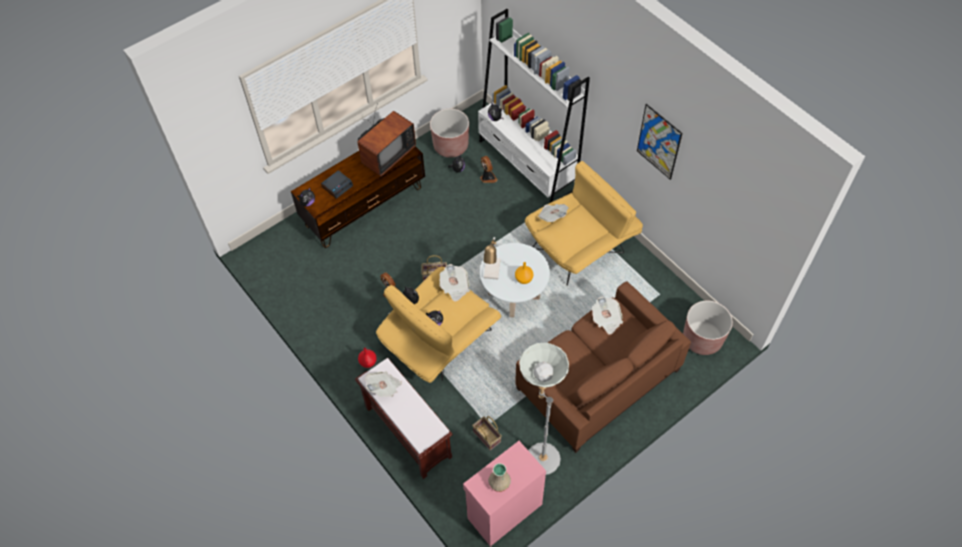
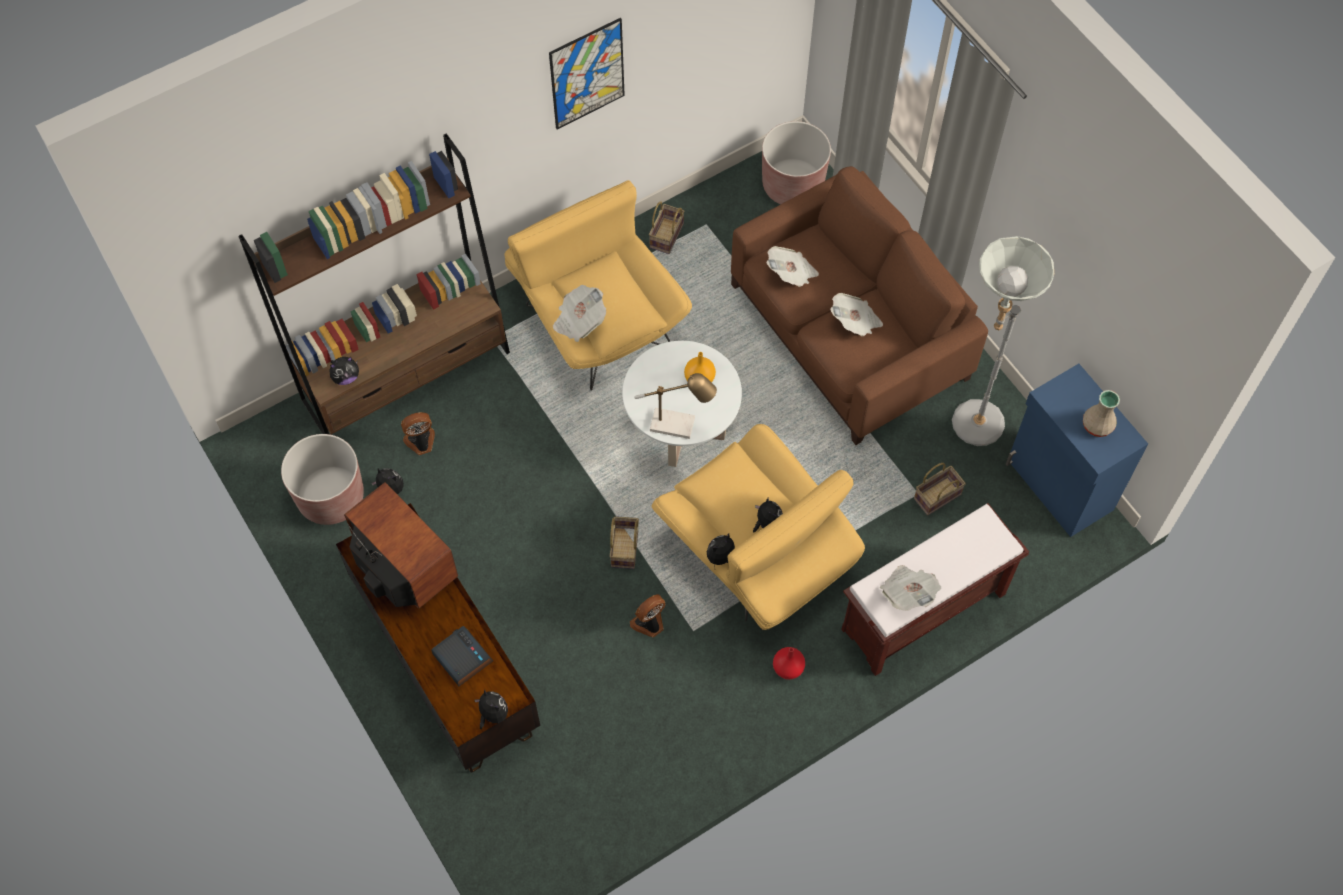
camera: 85 degrees left, 5 degrees up
(455, 287) = (701, 485): newspaper -> newspaper (855, 322)
(503, 511) = (1059, 486): pink cabinet -> blue cabinet
(527, 165) = (407, 376): white bookcase -> brown bookcase
(645, 274) = (667, 237): none -> basket

